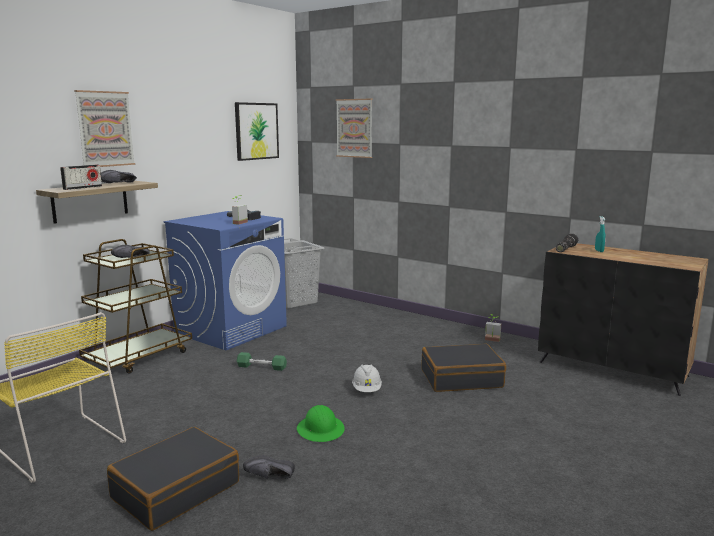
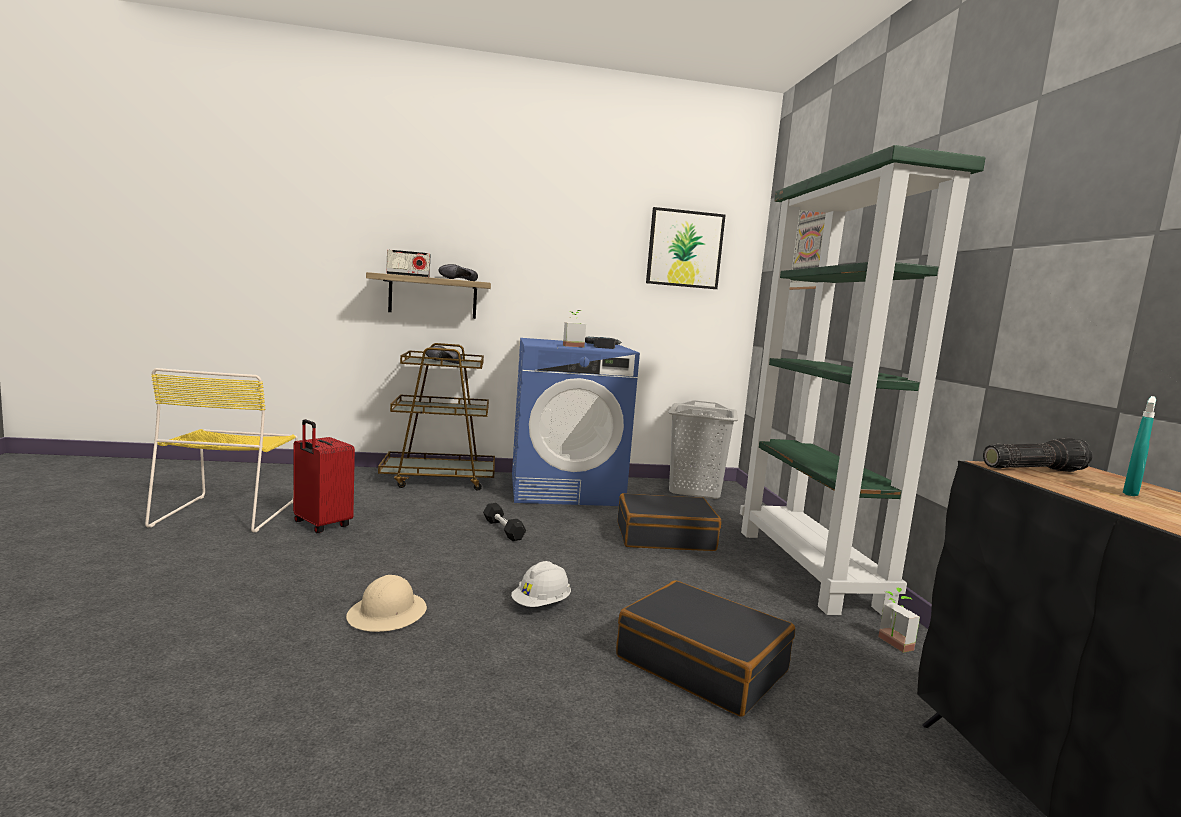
camera: 45 degrees right, 5 degrees down
(105, 129) = (463, 221): picture -> none
(153, 417) = (321, 525): none -> red suitcase
(176, 490) = (166, 587): black suitcase -> black suitcase (665, 536)
(261, 367) = (503, 529): green dumbbell -> black dumbbell
(269, 478) = (228, 627): black shoe -> none
(321, 430) = (388, 614): green hard hat -> beige hard hat
(419, 323) = (810, 569): none -> green bookcase

